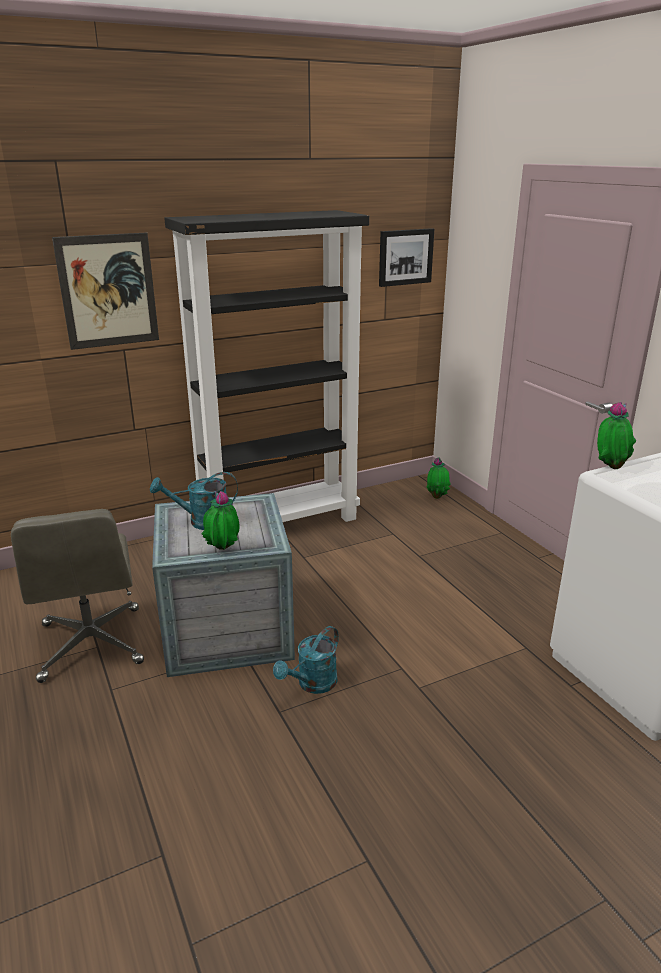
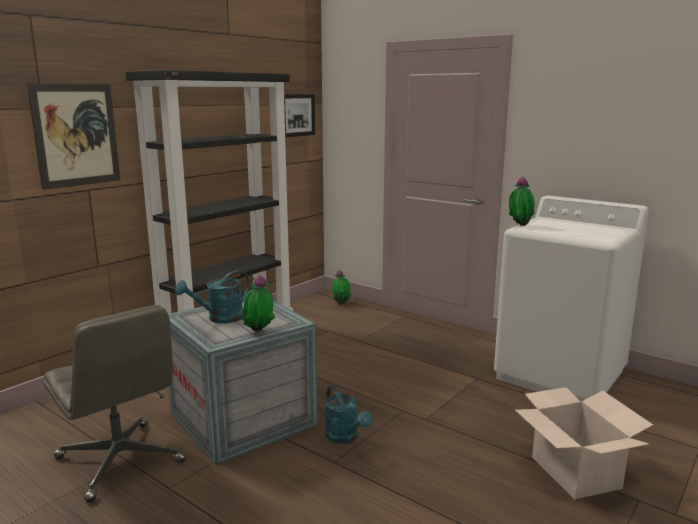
camera: 25 degrees left, 10 degrees down
(312, 684) = (345, 437): turquoise watering can -> turquoise watering can turned 45 degrees counterclockwise
(551, 827) = (576, 472): none -> cardboard box

